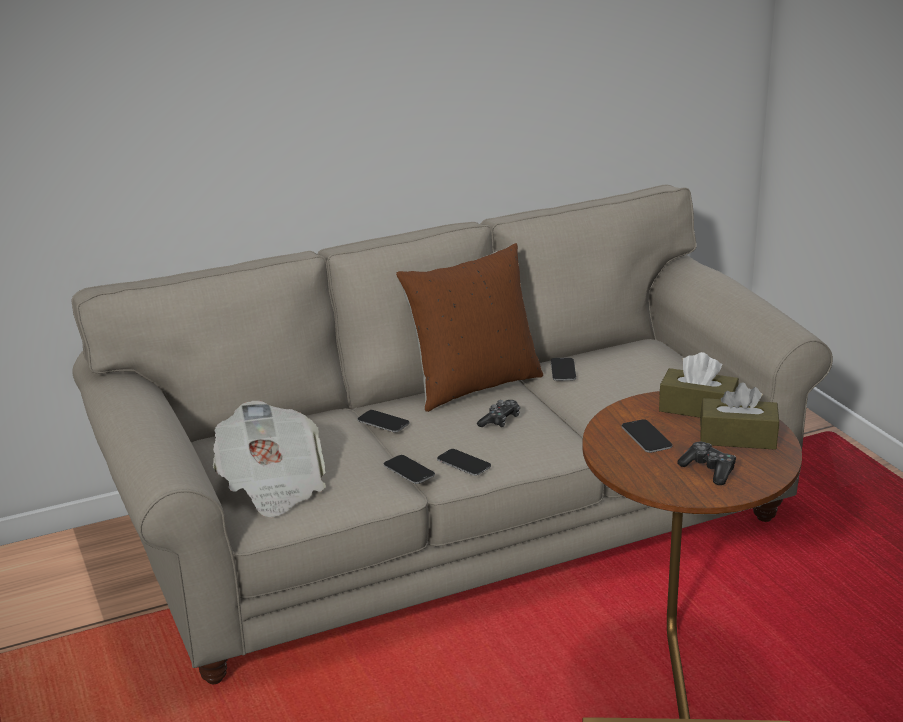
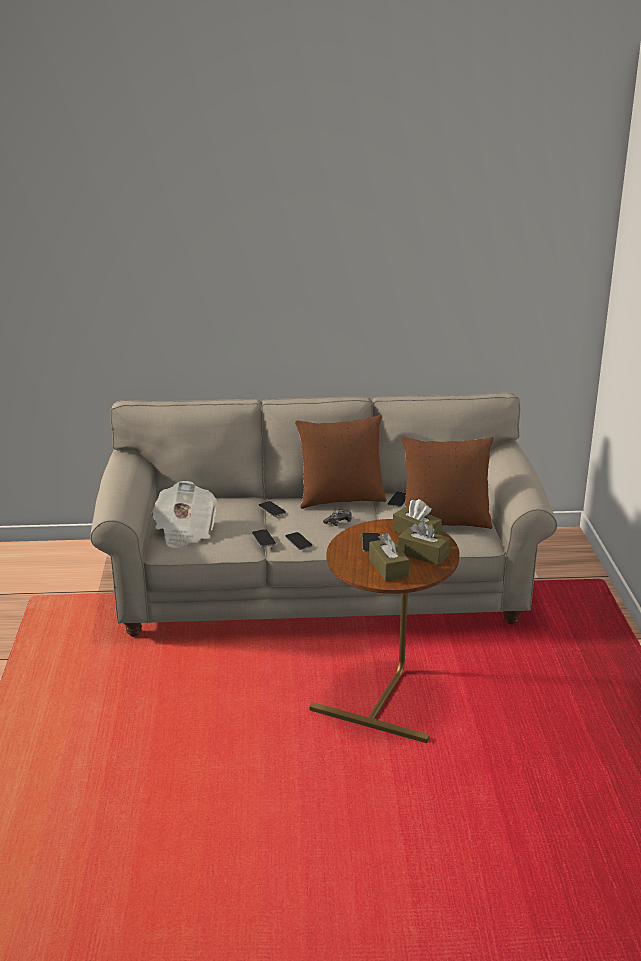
camera: 20 degrees right, 0 degrees up
(653, 388) = (444, 521): none -> brown pillow
(709, 470) = (388, 568): game controller -> brown tissue box

